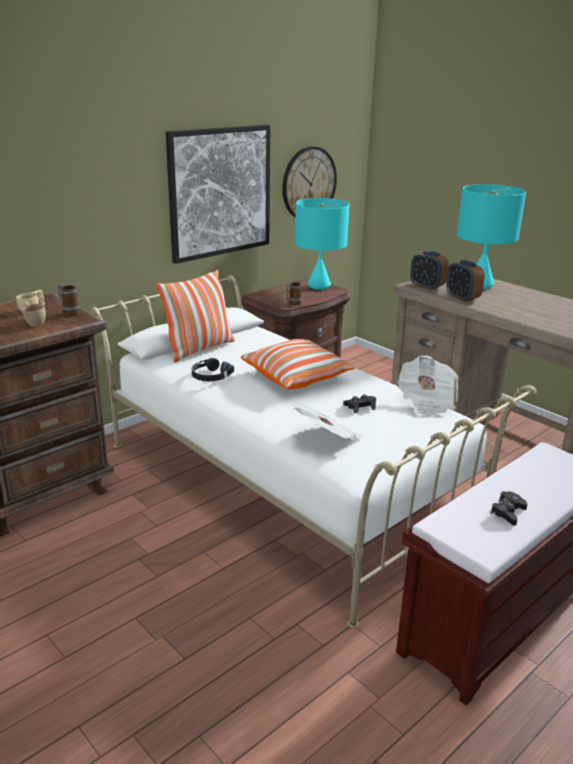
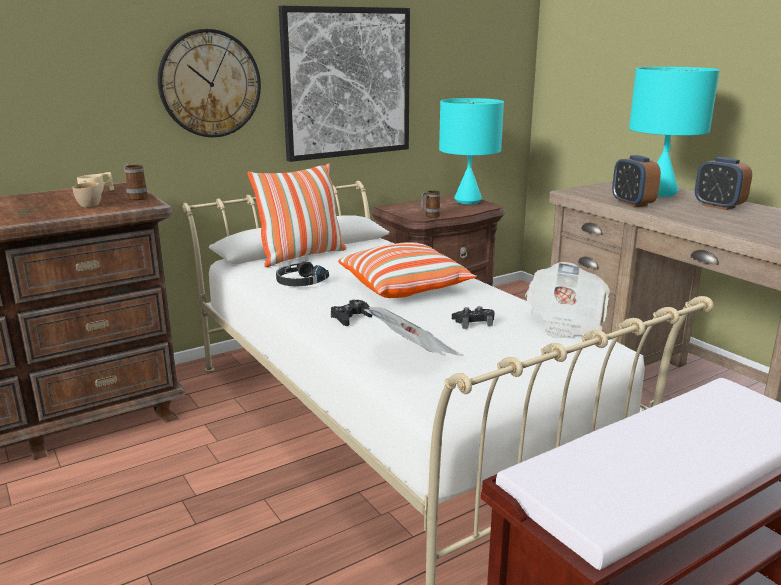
camera: 10 degrees right, 5 degrees down
(308, 184) = (460, 82): wall clock -> wall clock (210, 84)
(427, 287) = (590, 193): alarm clock -> alarm clock (718, 206)
(508, 512) = (649, 465): black game controller -> black game controller (350, 317)

